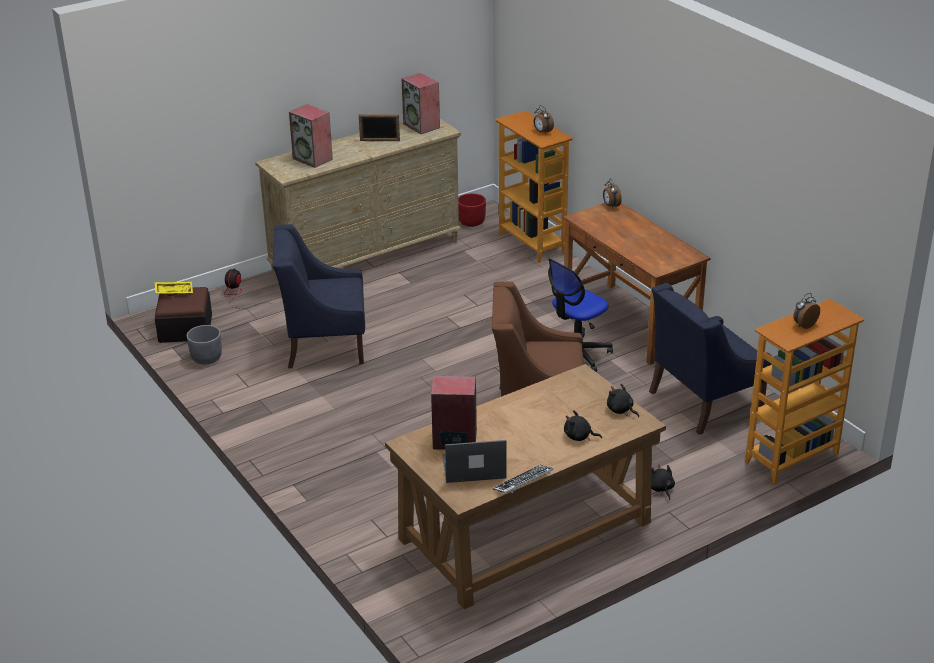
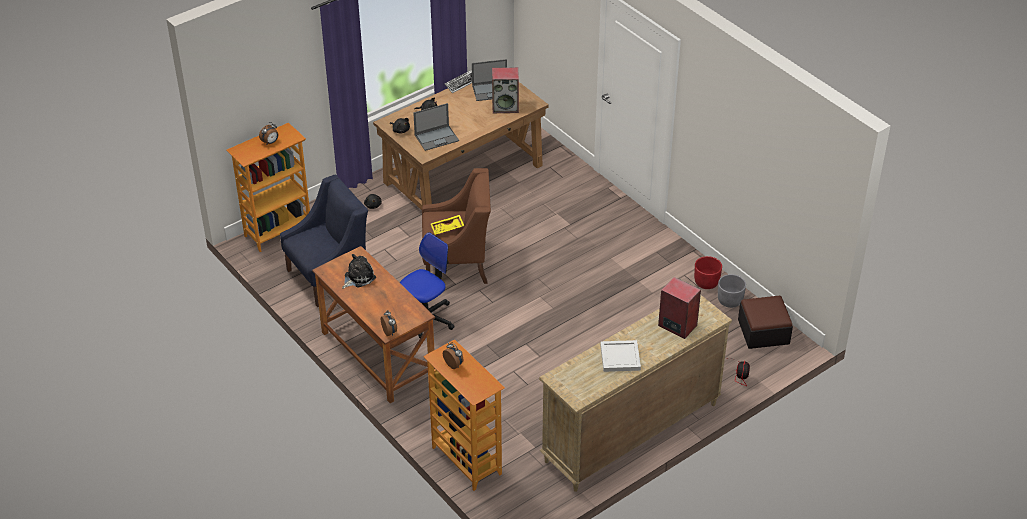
camera: 175 degrees right, 10 degrees up
(174, 292) = (776, 315): yellow tray -> yellow tray (447, 228)
(324, 344) = (638, 320): blue armchair -> none
(380, 140) = (619, 358): picture frame -> white tray
(422, 126) = (581, 385): speaker -> none
(472, 222) = (532, 495): red planter -> red planter (706, 282)
(564, 397) = (437, 137): none -> laptop
(653, 249) = (358, 277): none -> plush toy

